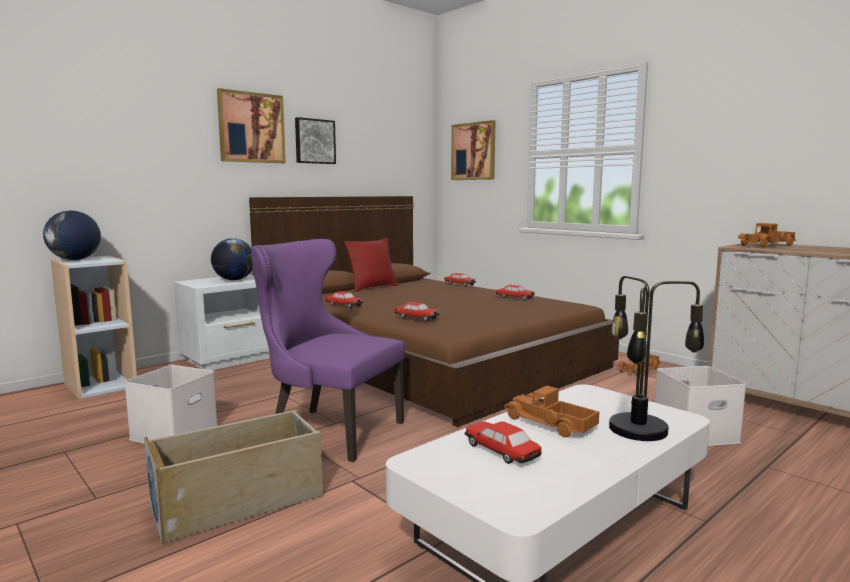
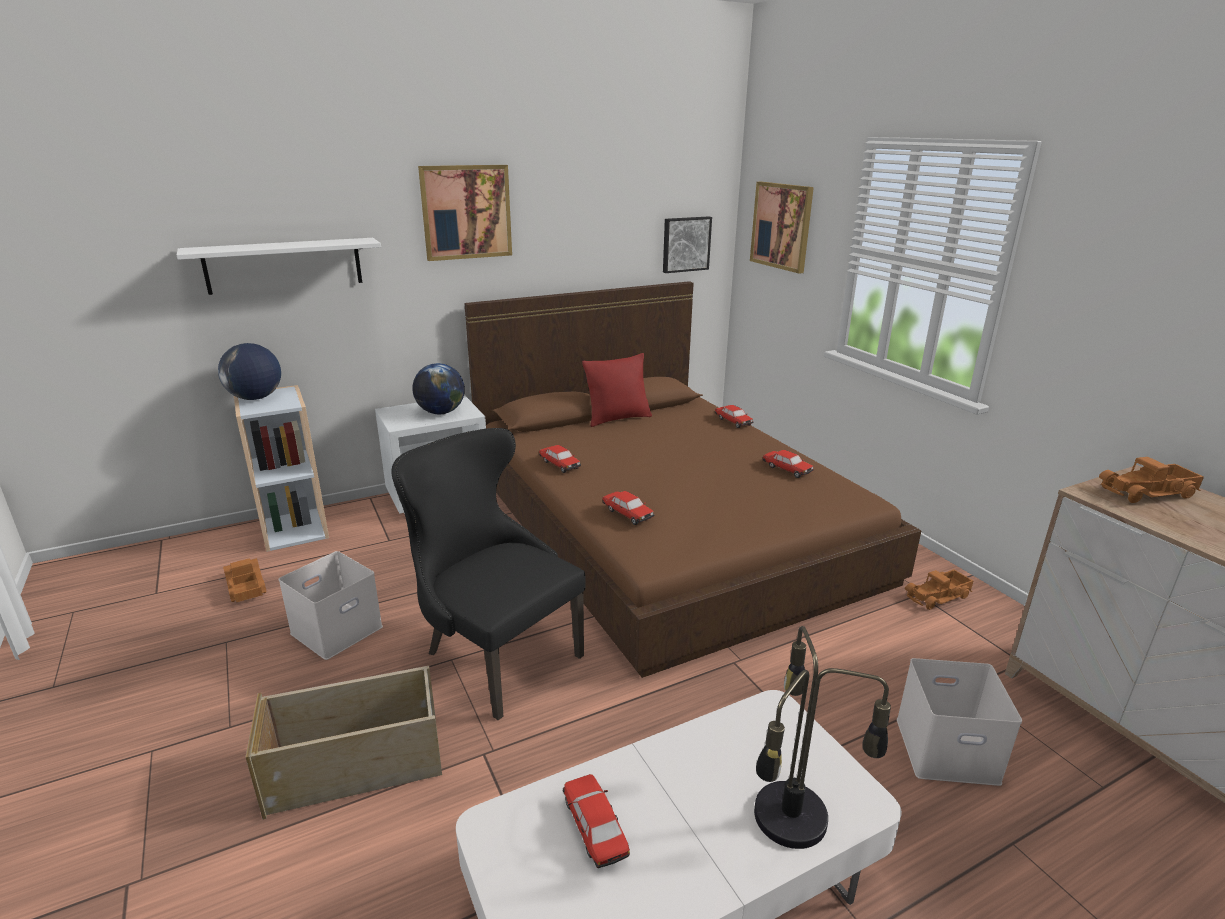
camera: 15 degrees right, 15 degrees up
(105, 153) = (284, 265): none -> white shelf
(314, 141) = (553, 220): picture -> picture (685, 244)
(330, 430) = (496, 655): purple chair -> black chair
(549, 424) = (684, 778): toy truck -> toy truck (245, 587)

